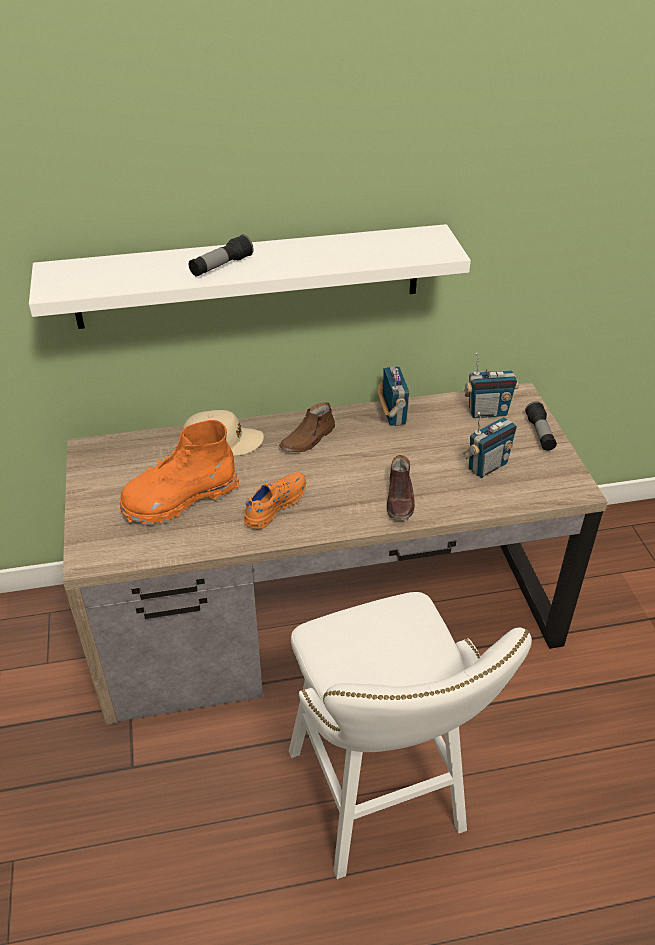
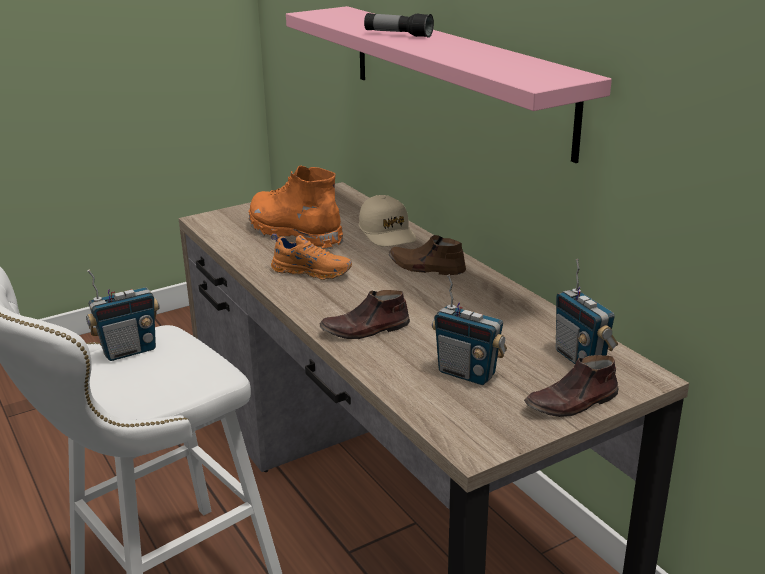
camera: 70 degrees right, 15 degrees down
(249, 276) = (454, 75): white shelf -> pink shelf
(392, 415) = (510, 302): radio -> radio (129, 350)
(540, 434) = (572, 403): flashlight -> brown shoe

